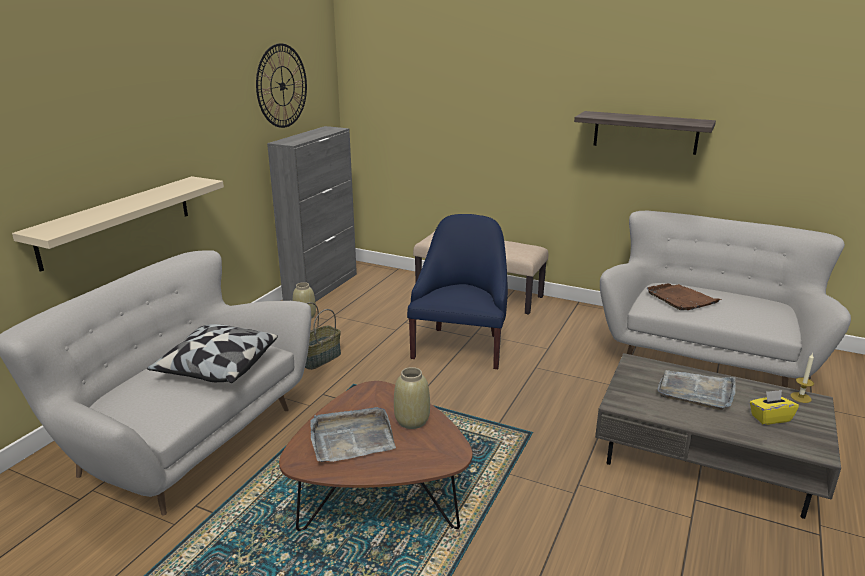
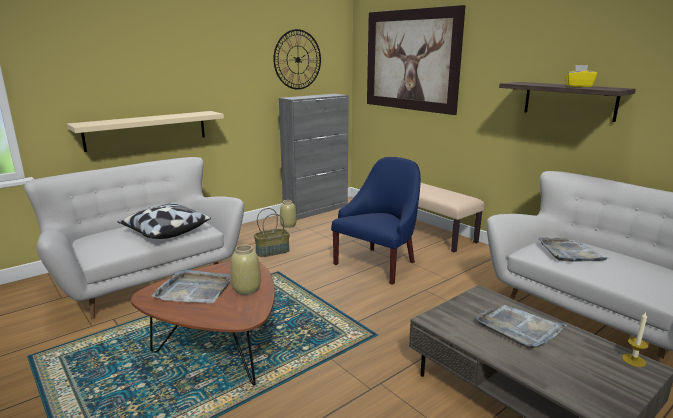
camera: 25 degrees right, 5 degrees down
(434, 81) = (411, 60): none -> picture
(681, 299) = (569, 252): brown tray -> grey tray
(770, 418) = (577, 368): yellow tissue box -> yellow tissue box (578, 86)

